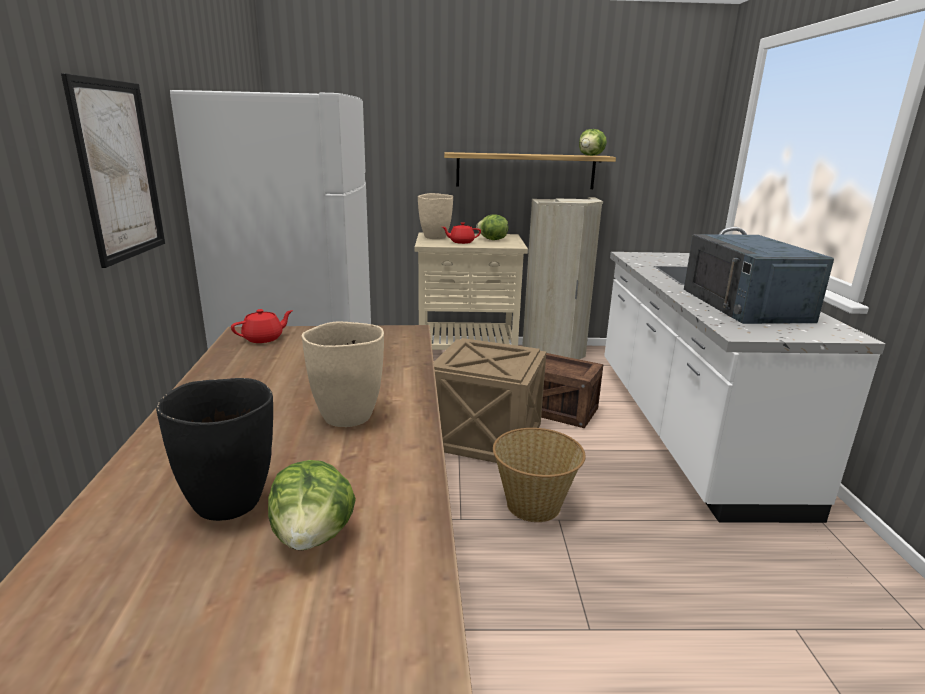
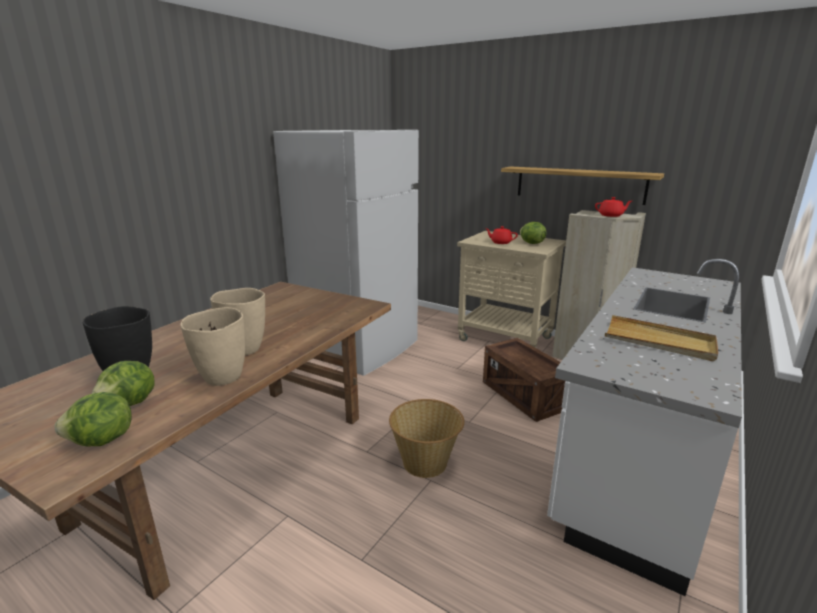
camera: 35 degrees right, 0 degrees up
(119, 171) = (218, 182): picture -> none
(264, 338) = (284, 292): red teapot -> red teapot (611, 215)
(435, 237) = (488, 236): beige vase -> beige vase (222, 378)
(484, 437) = (447, 402): crate -> none
(591, 155) = (638, 173): lettuce -> lettuce (102, 441)
(745, 305) = (659, 341): blue microwave -> beige tray

